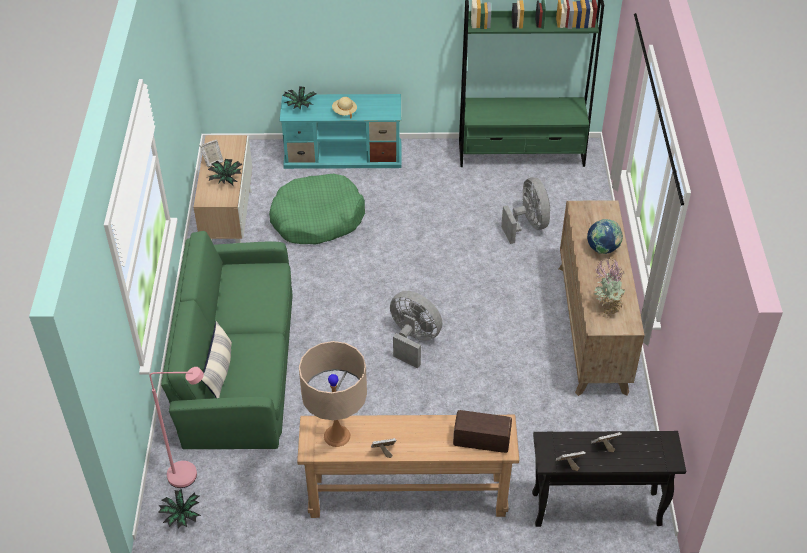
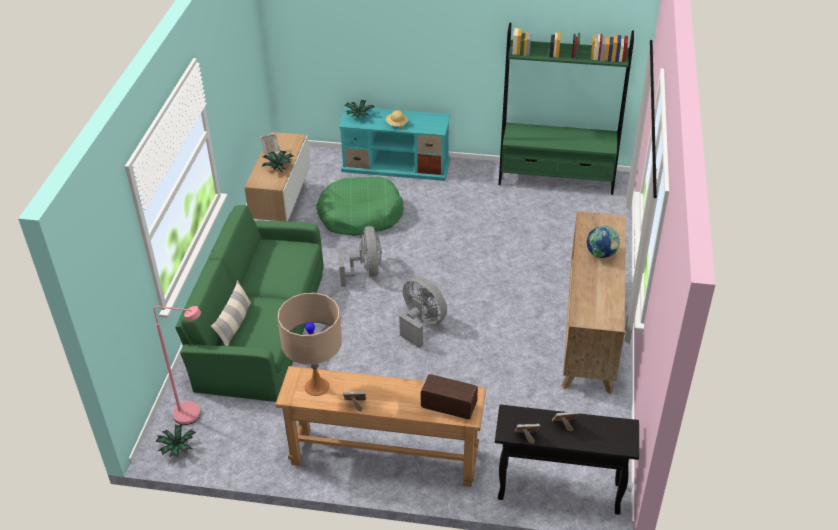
camera: 10 degrees right, 5 degrees down
(528, 225) = (549, 238): grey fan -> grey fan (365, 272)
(606, 308) = (593, 305): potted plant -> none

